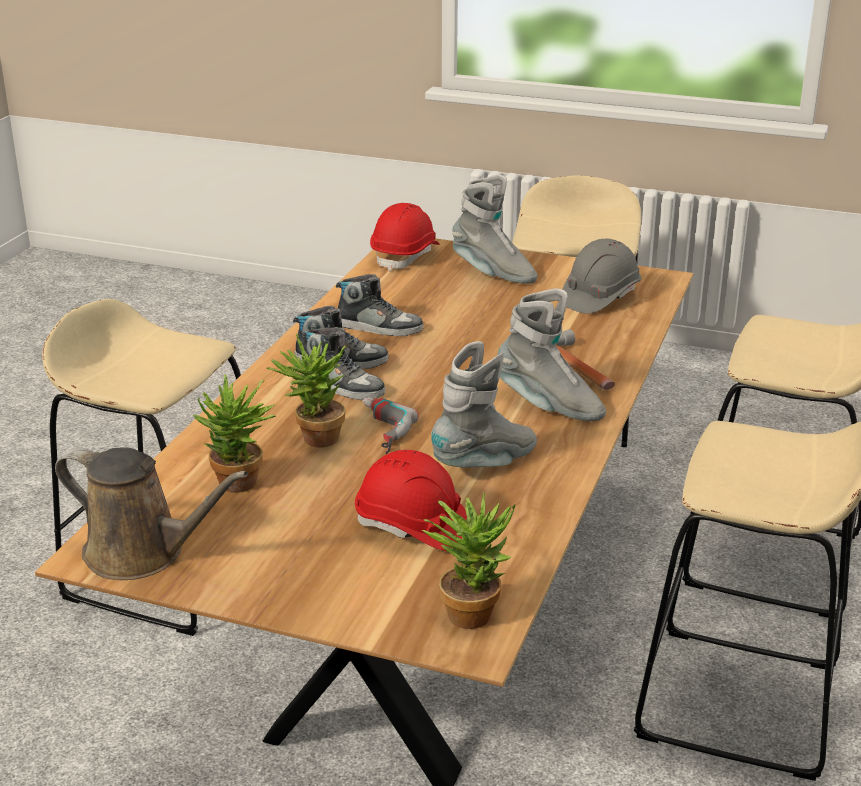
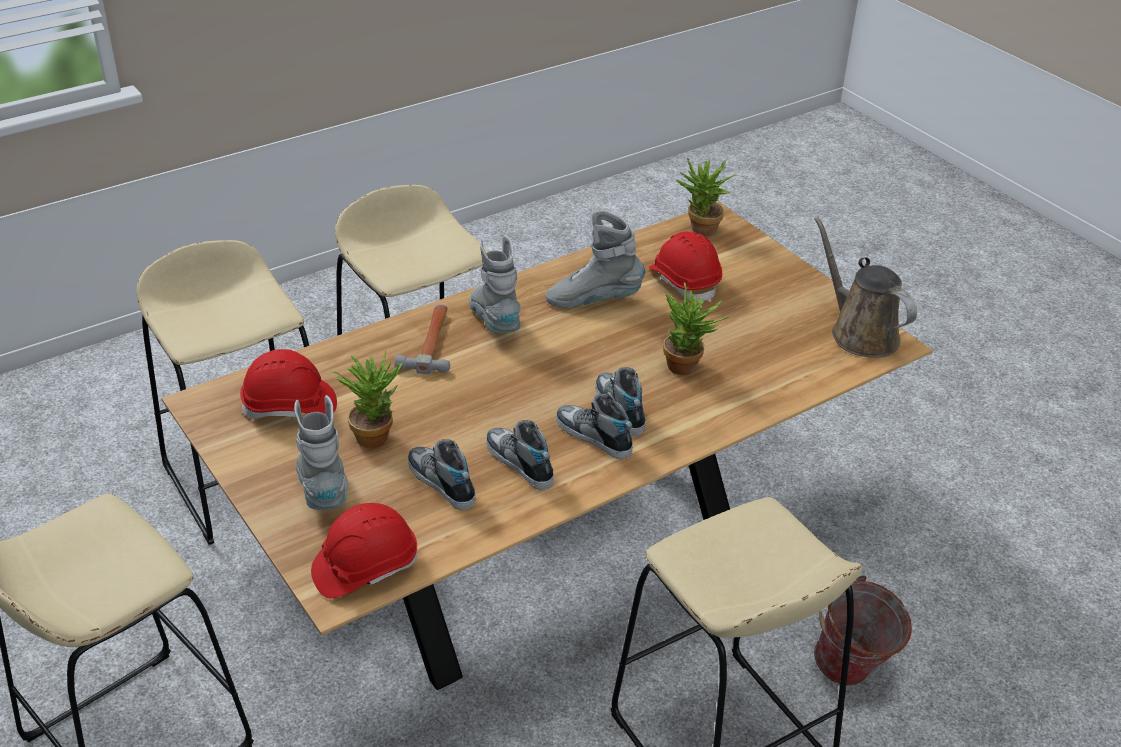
camera: 145 degrees left, 10 degrees up
(71, 668) = (850, 674): none -> bucket
(239, 487) = (769, 352): potted plant -> potted plant (375, 434)
(376, 431) = (637, 355): power drill -> none
(420, 300) = (441, 482): none -> shoe
(599, 297) = (290, 406): grey hard hat -> red hard hat

